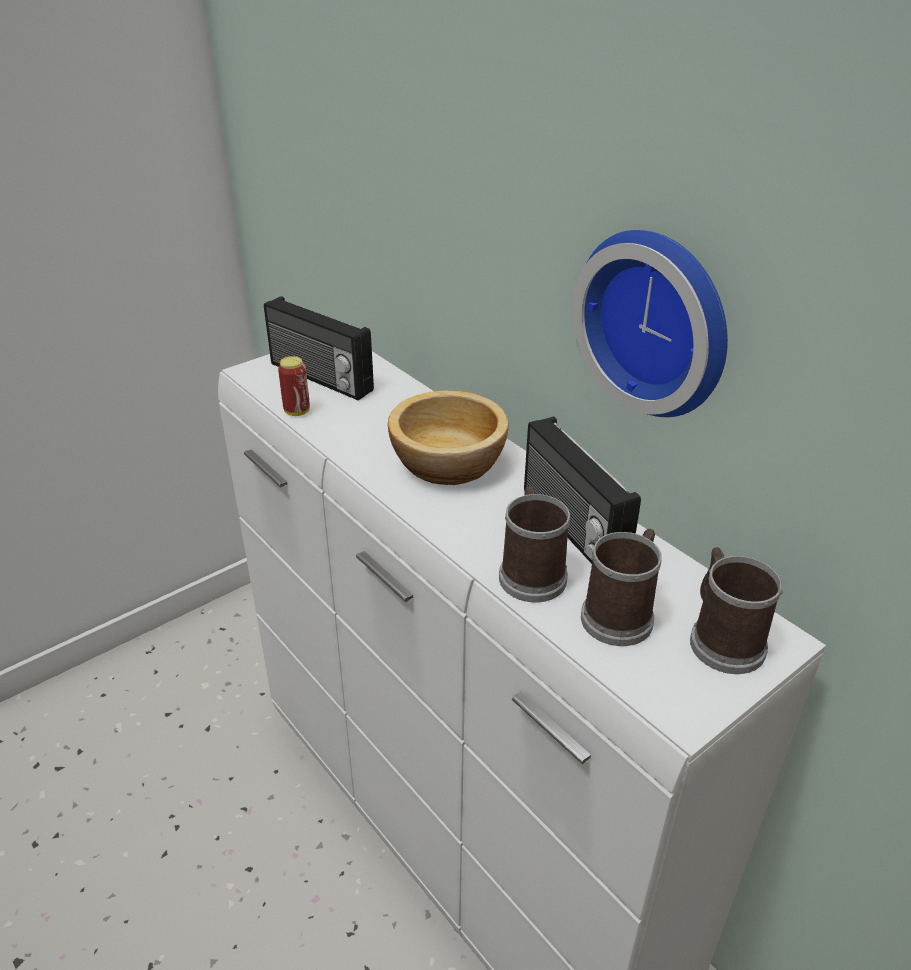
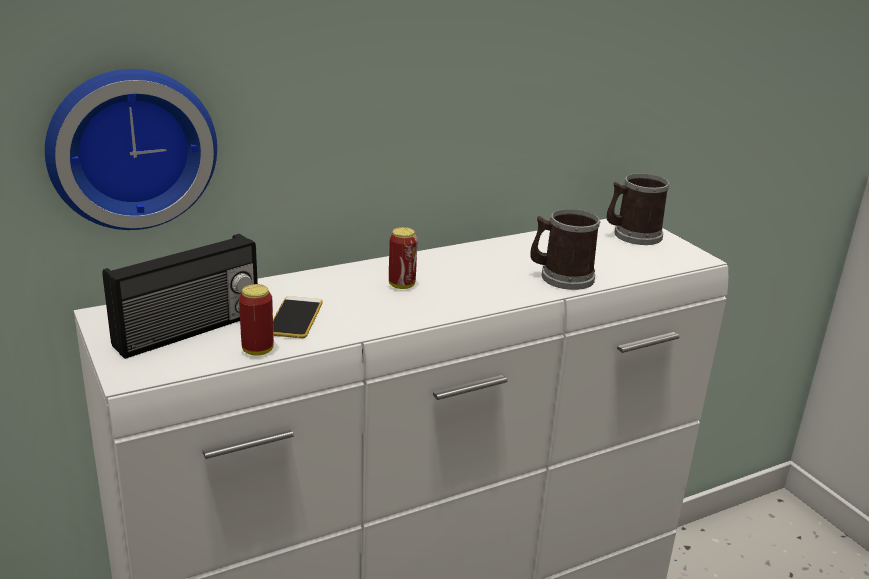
camera: 80 degrees left, 10 degrees down
(358, 418) = (295, 318): none -> phone
(450, 463) = (401, 285): bowl -> can
(571, 528) = (510, 255): radio -> none
(621, 614) = (608, 257): mug -> none
(658, 321) = (497, 77): wall clock -> wall clock (131, 147)

